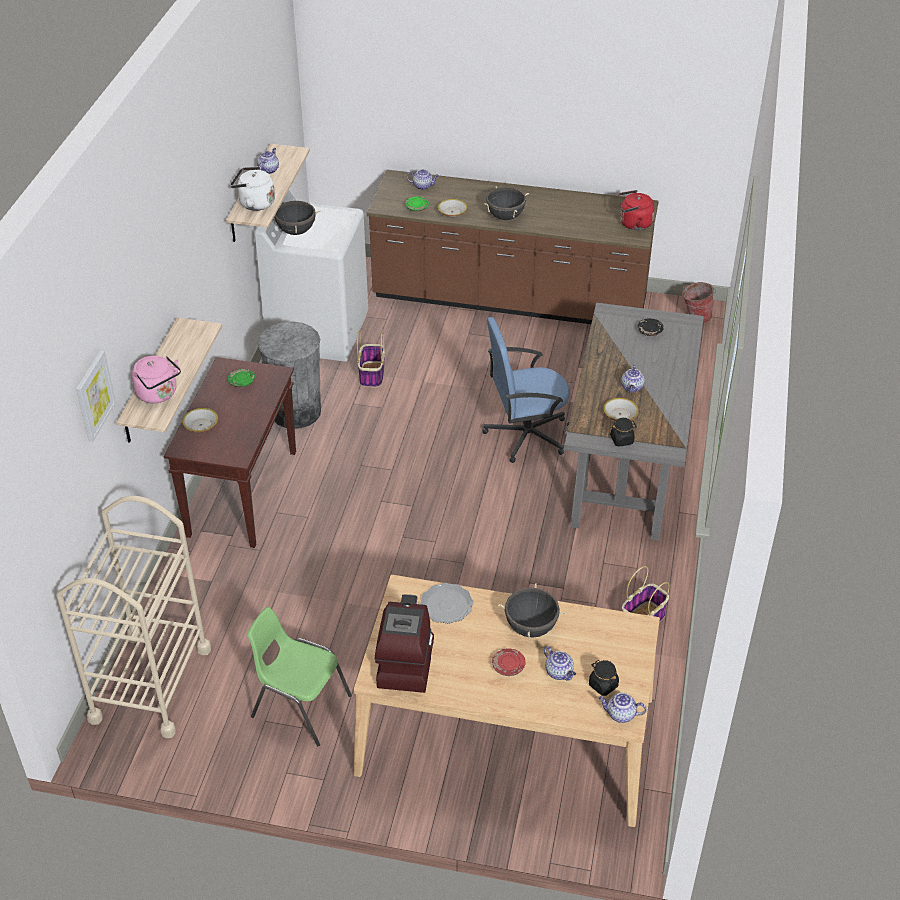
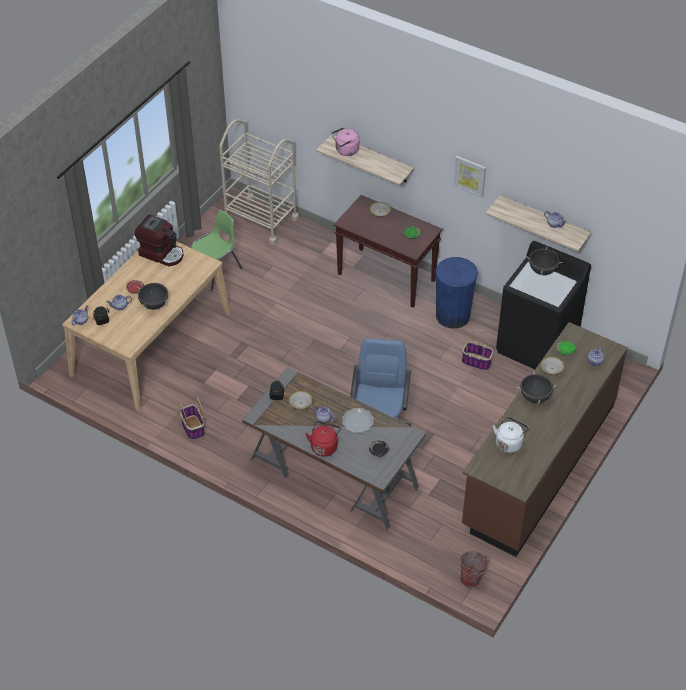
camera: 110 degrees right, 5 degrees up
(94, 395) = (317, 102): picture -> picture (470, 175)
(254, 203) = (513, 210): white kettle -> white kettle (509, 443)
(296, 412) = (453, 316): grey trash can -> blue trash can
(318, 331) = (537, 345): white washing machine -> black washing machine
(446, 605) = (188, 277): plate -> plate (357, 421)
(633, 224) = (496, 472): red kettle -> red kettle (324, 446)

